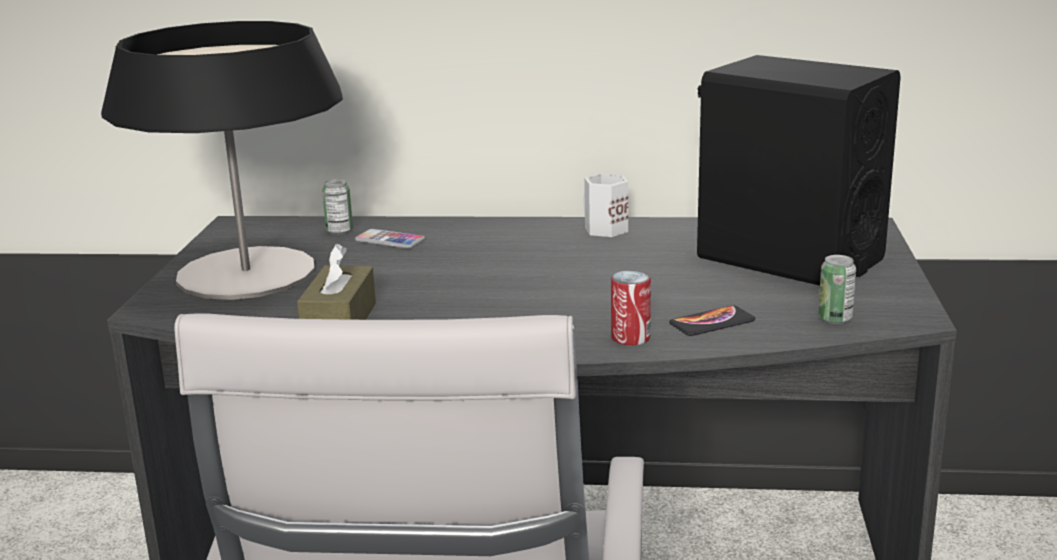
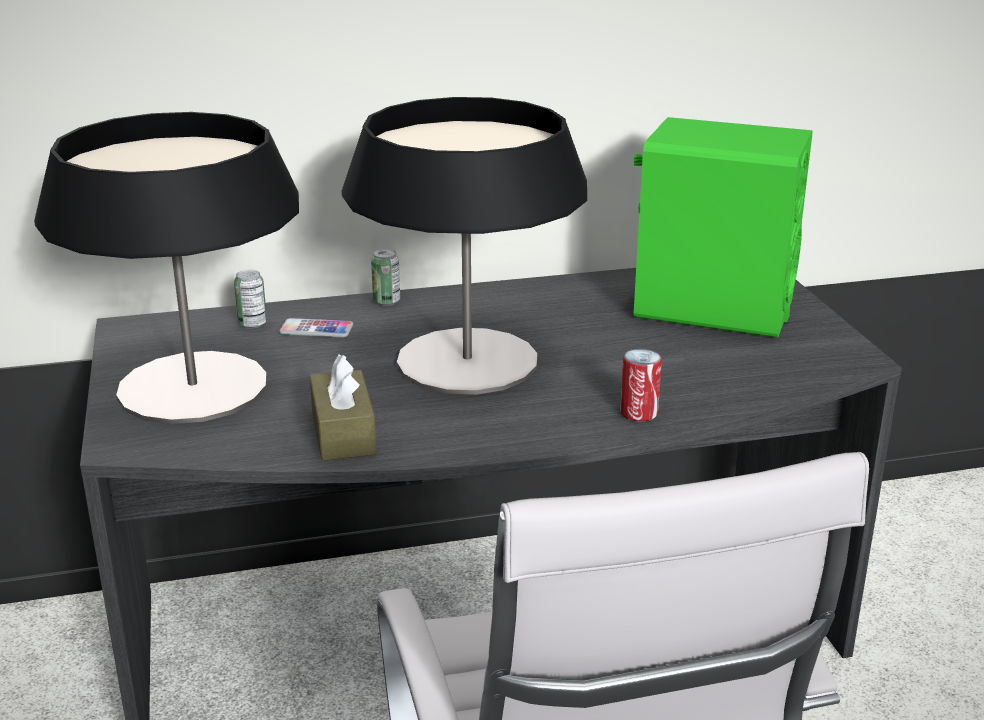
camera: 20 degrees left, 5 degrees up
(502, 278) = (467, 361): none -> table lamp
(604, 229) = (521, 294): white mug -> none
(712, 322) = (697, 386): phone -> none
(789, 258) = (712, 309): black speaker -> green speaker
(835, 319) = (798, 368): can -> can (386, 301)

